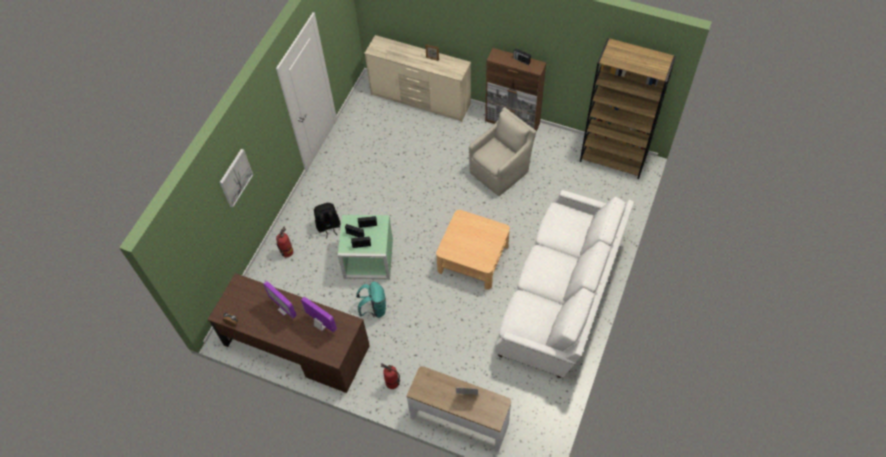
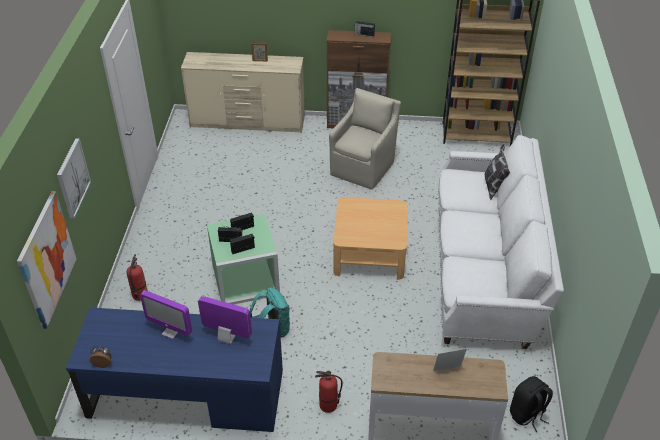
camera: 20 degrees left, 15 degrees down
(204, 242) = (46, 259): none -> picture
(296, 345) = (186, 394): brown desk -> blue desk
(328, 226) = (184, 258): black backpack -> black backpack (527, 414)
(586, 231) = (493, 186): none -> pillow

